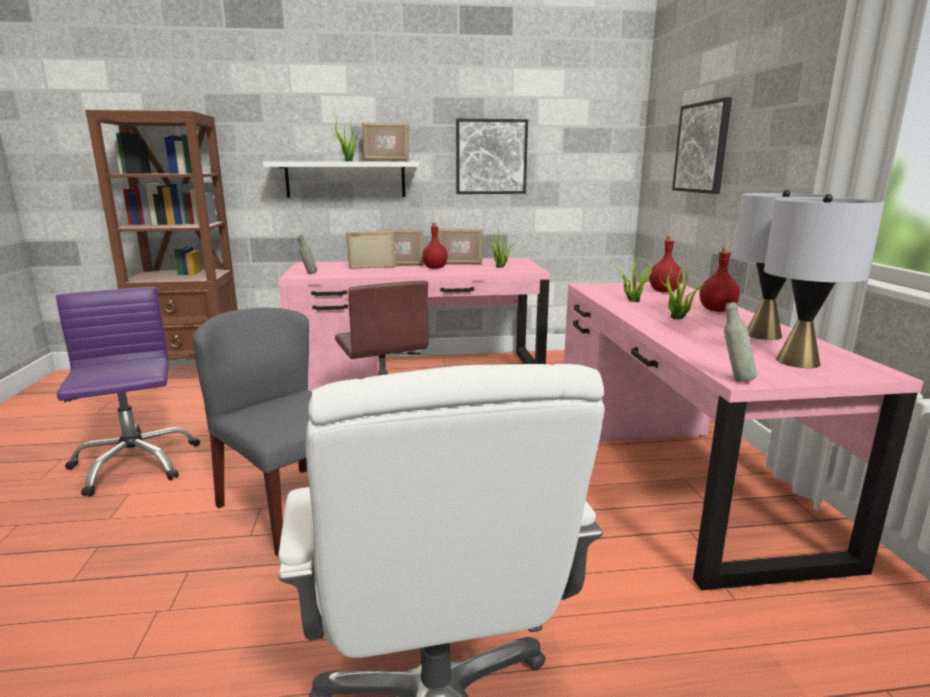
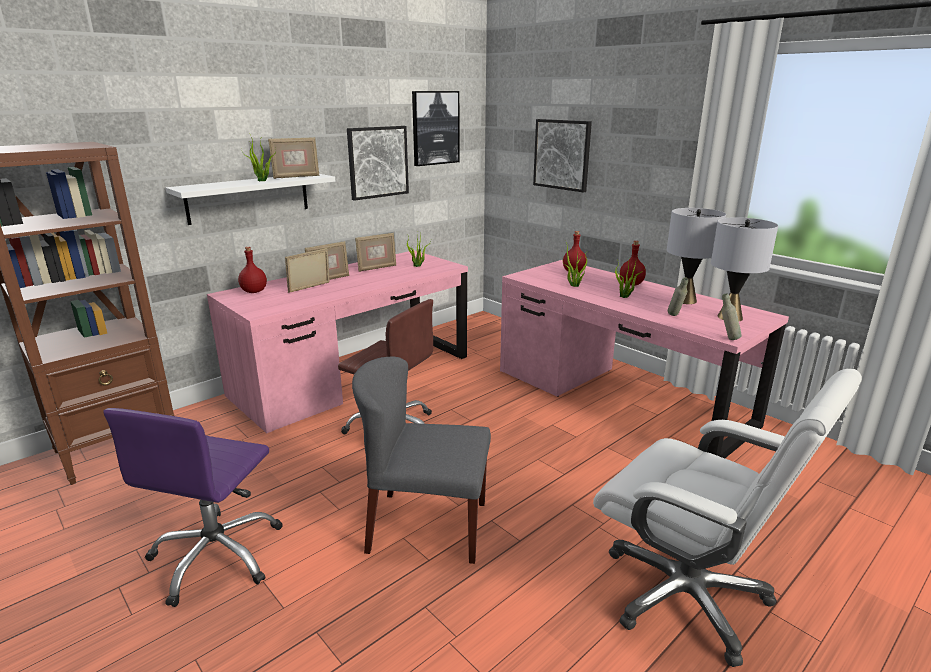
camera: 35 degrees left, 5 degrees up
(134, 464) = (217, 555): purple office chair -> purple office chair turned 105 degrees counterclockwise
(309, 274) = (264, 307): grey bottle -> grey bottle (675, 316)
(434, 268) = (365, 277): red bottle -> red bottle (253, 291)
(570, 124) = (435, 128): none -> picture

